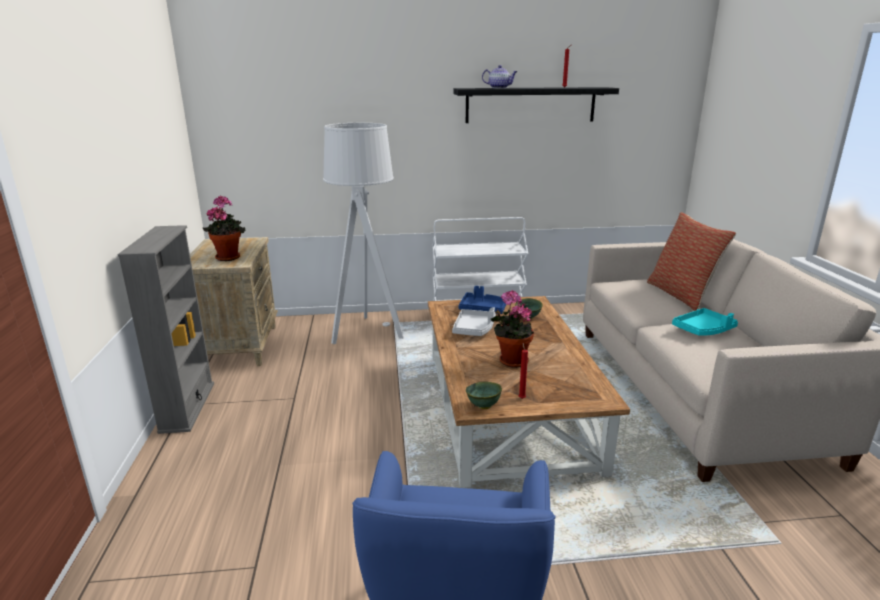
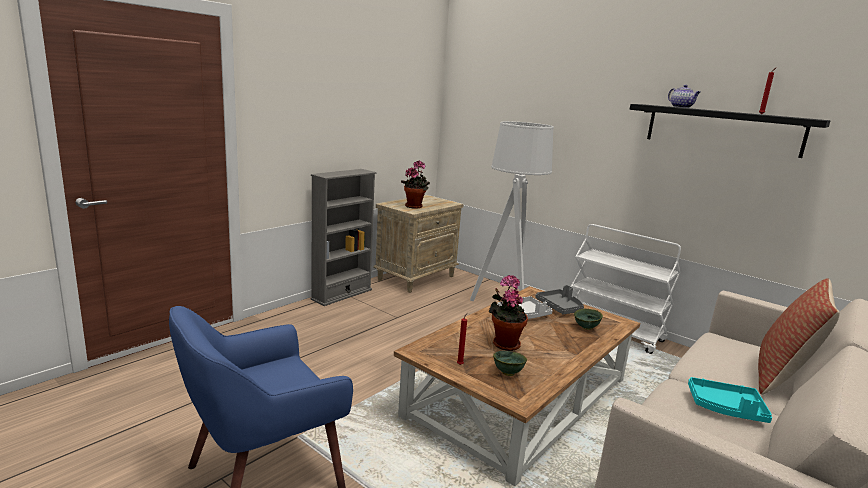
camera: 45 degrees right, 5 degrees down
(482, 309) = (560, 307): blue tray -> grey tray
(483, 406) = (425, 354): green bowl -> green bowl (507, 373)

